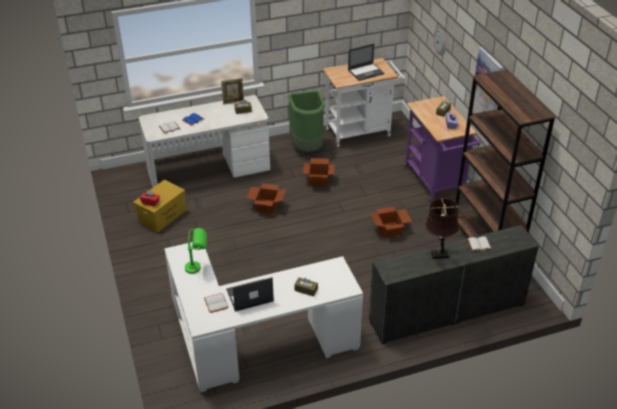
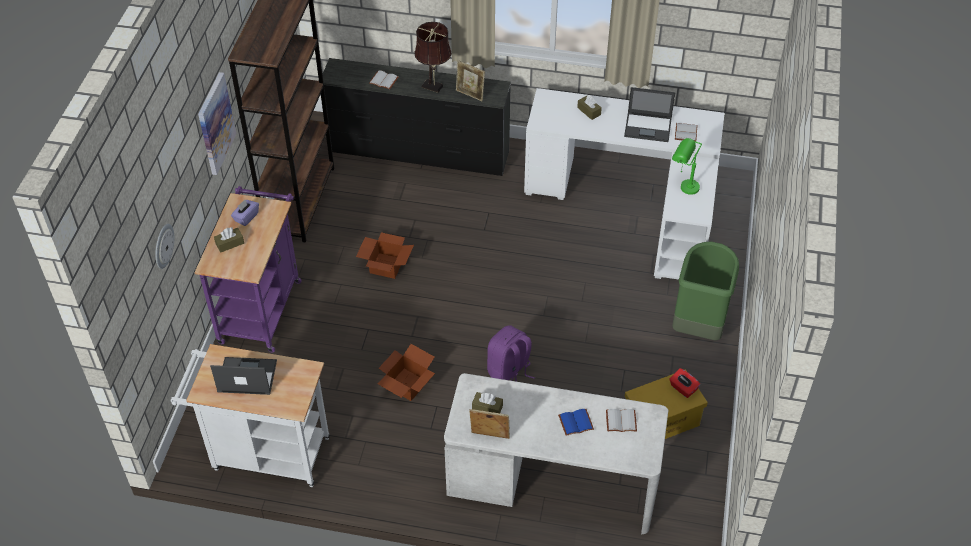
camera: 150 degrees left, 10 degrees up
(266, 206) = (509, 372): cardboard box -> purple backpack
(307, 148) = (374, 457): green trash can -> green trash can (698, 326)
(405, 260) = (470, 95): none -> picture frame

